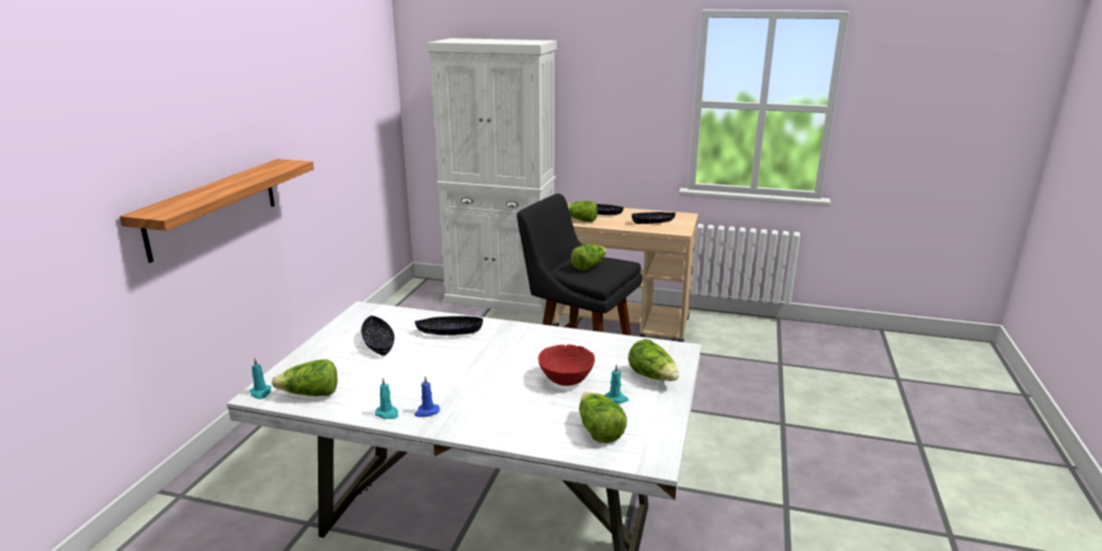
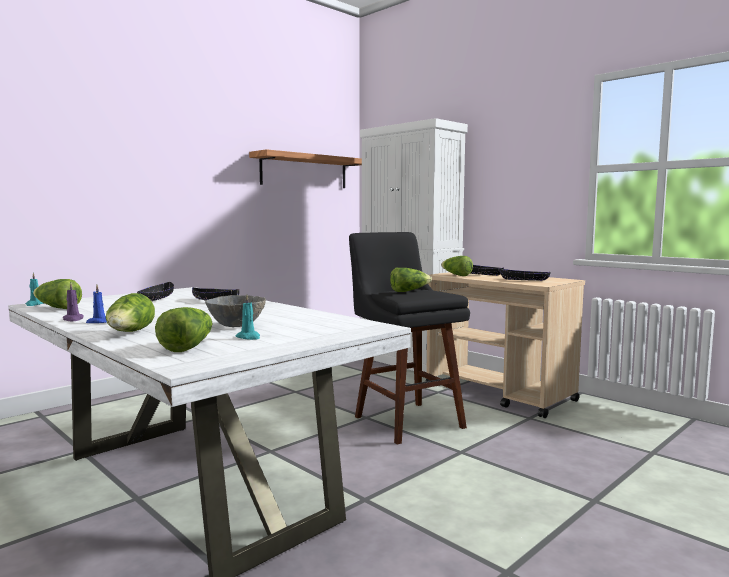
camera: 30 degrees right, 15 degrees down
(213, 207) = (136, 213): shelf -> shelf (304, 171)
(387, 414) = (73, 319): turquoise candle -> purple candle
(566, 380) = (236, 325): red bowl -> grey bowl
(653, 377) = (314, 334): lettuce -> lettuce (130, 333)

